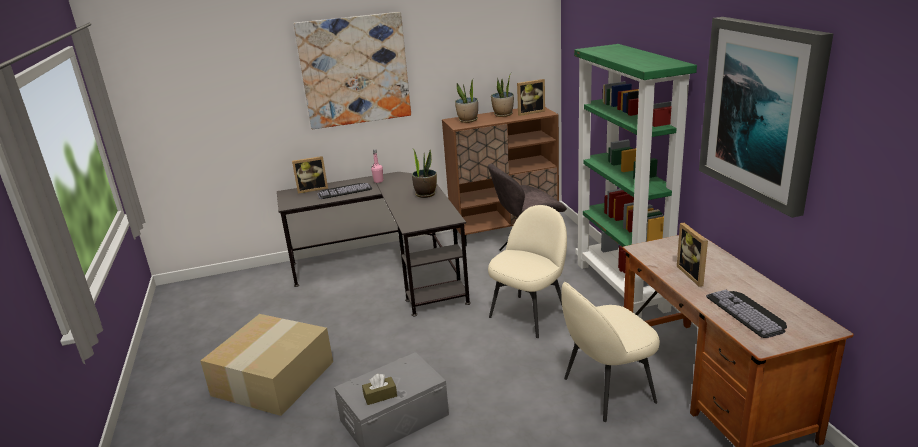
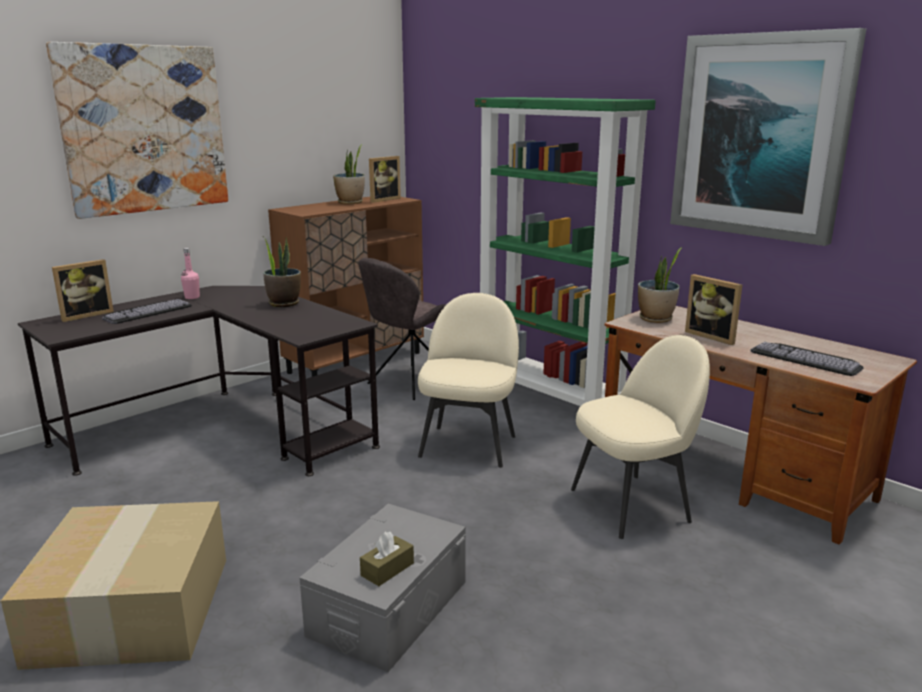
camera: 30 degrees left, 5 degrees down
(468, 120) = (309, 208): potted plant -> potted plant (656, 319)
(606, 391) = (632, 504): beige chair -> beige chair turned 150 degrees counterclockwise

